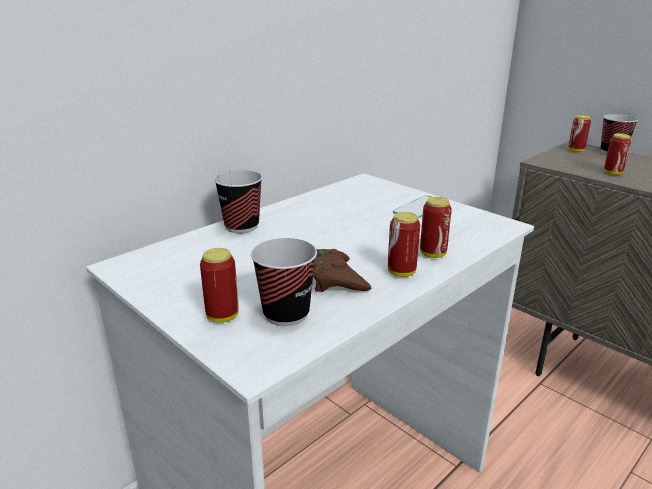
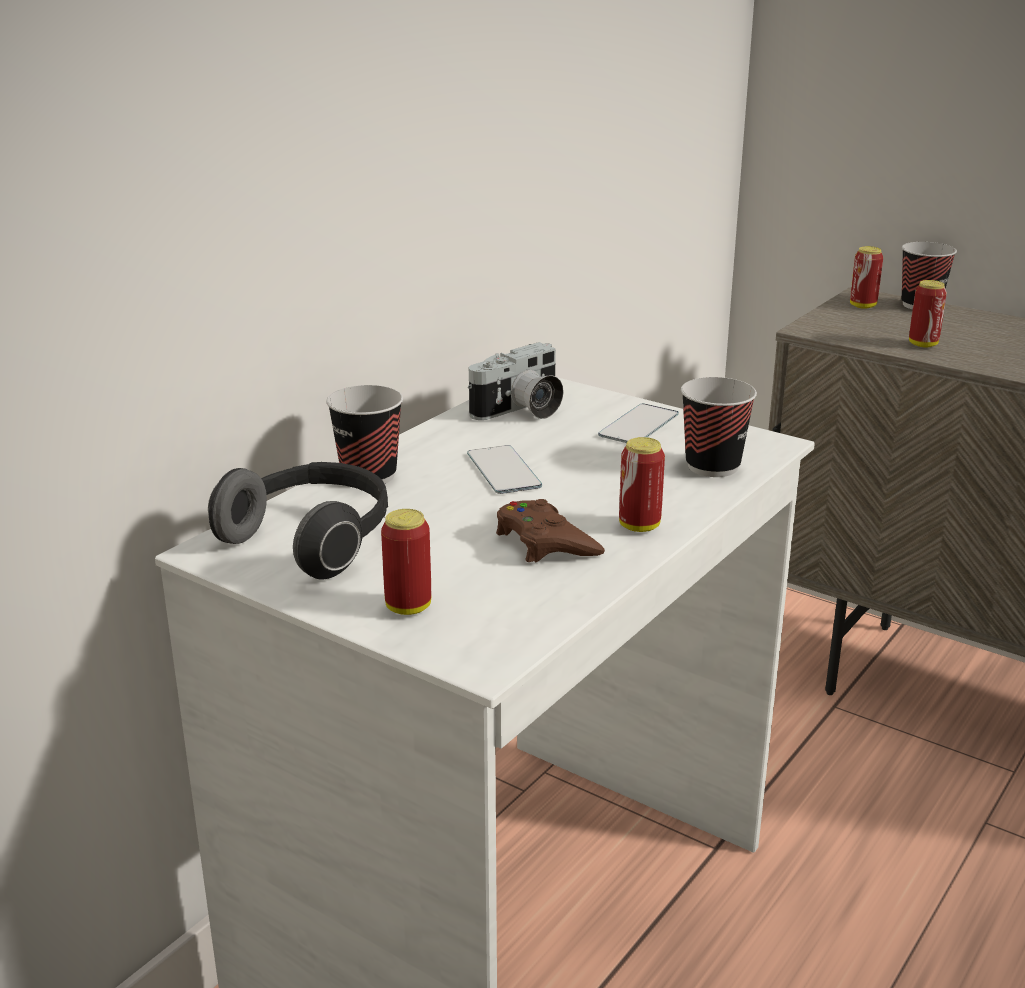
camera: 10 degrees left, 0 degrees up
(185, 265) = (312, 541): none -> headphones
(286, 314) = (497, 596): cup -> cup (712, 466)
(325, 229) = (503, 470): none -> phone
(350, 195) = (521, 411): none -> camera
(432, 254) = (676, 496): can -> none

